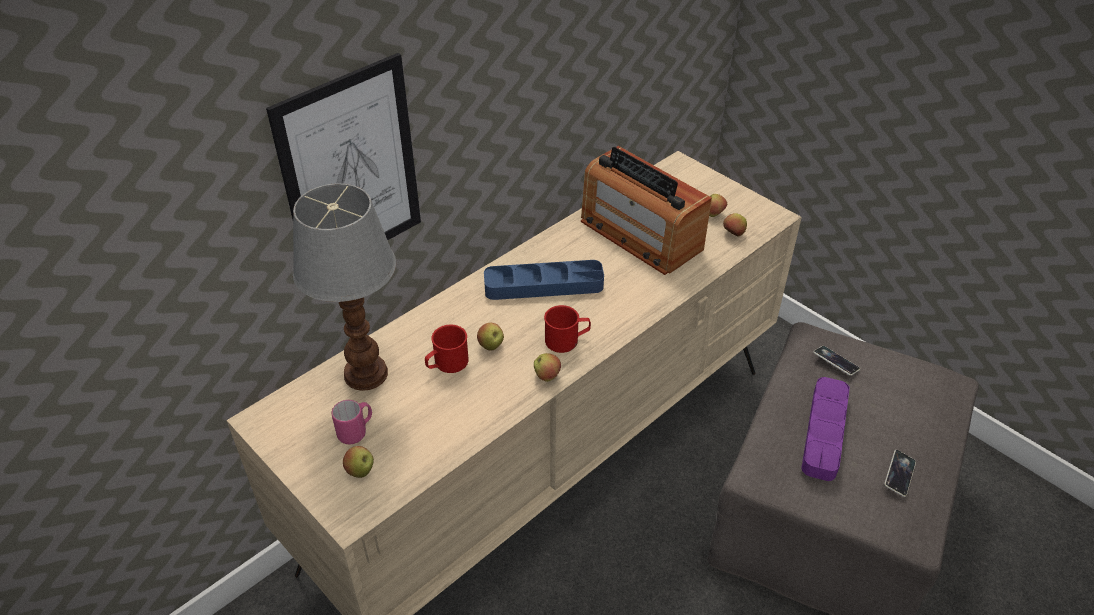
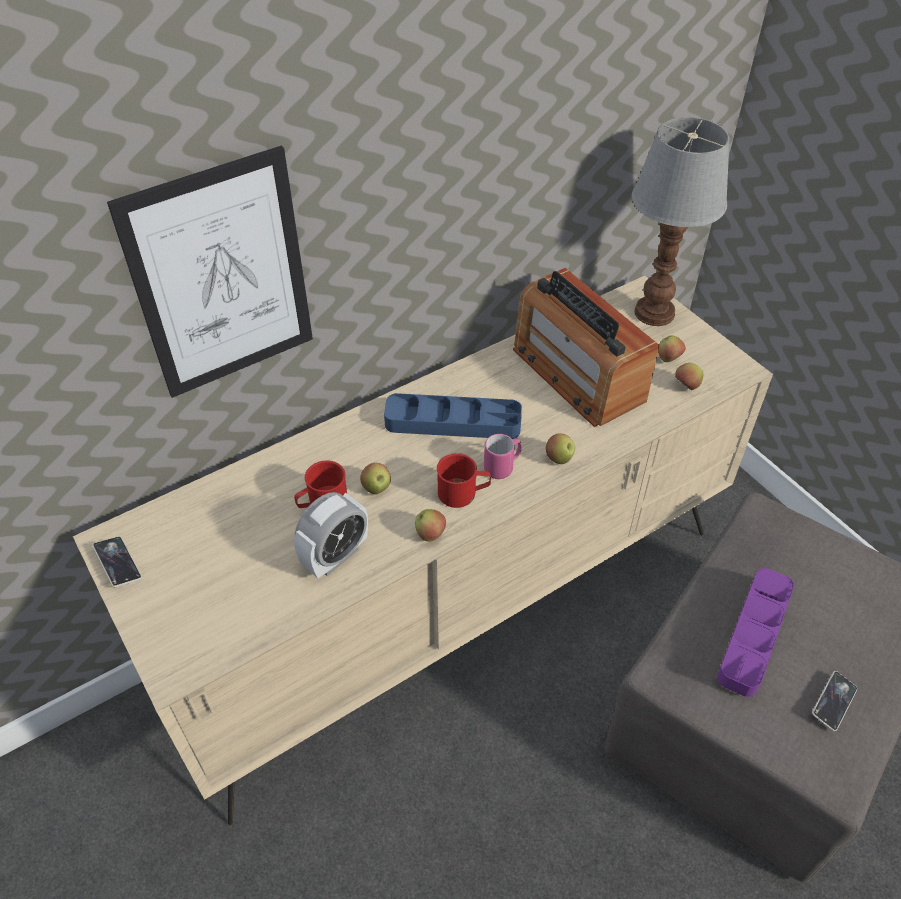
camera: 10 degrees right, 5 degrees up
(356, 431) = (205, 570): pink mug -> pink mug (503, 467)
(360, 471) = (198, 619): apple -> apple (559, 458)
(366, 375) = (232, 504): table lamp -> table lamp (655, 314)
(469, 404) = (335, 556): none -> alarm clock
(835, 362) = (786, 550): phone -> phone (118, 564)

